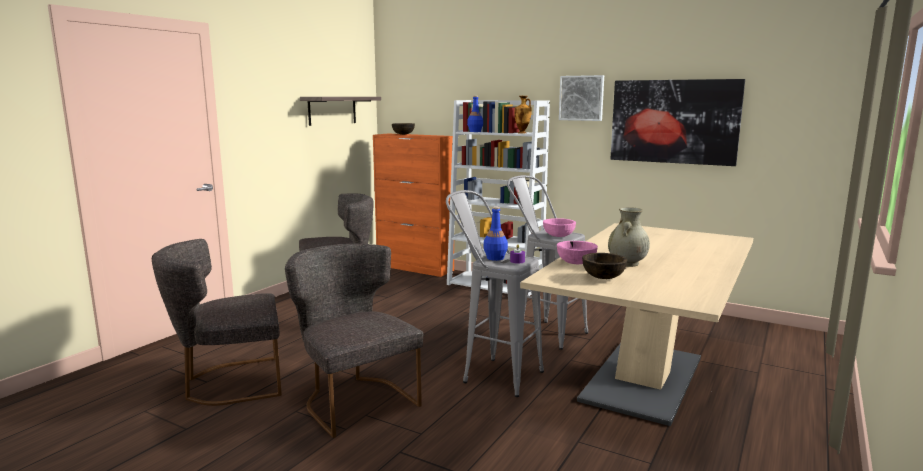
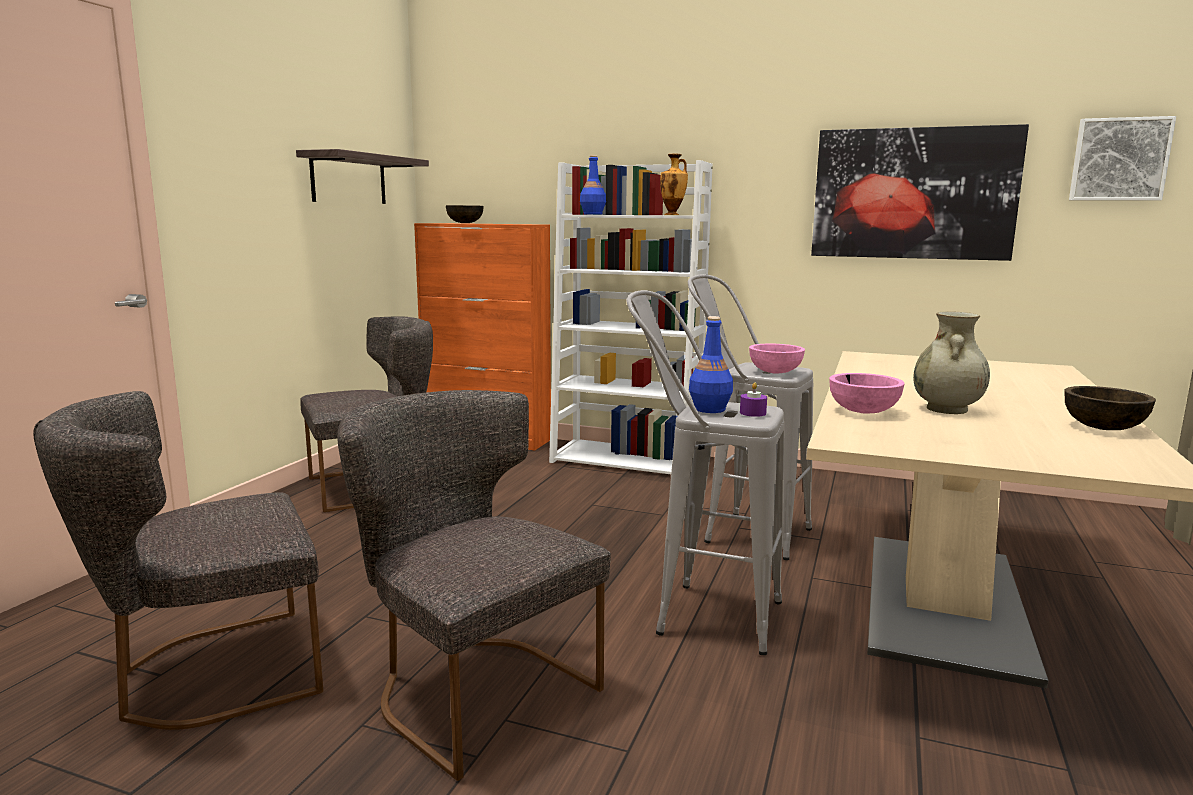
camera: 10 degrees left, 0 degrees up
(581, 98) = (764, 159): picture -> picture (1119, 159)
(603, 277) = (939, 433): brown bowl -> brown bowl (1102, 428)

